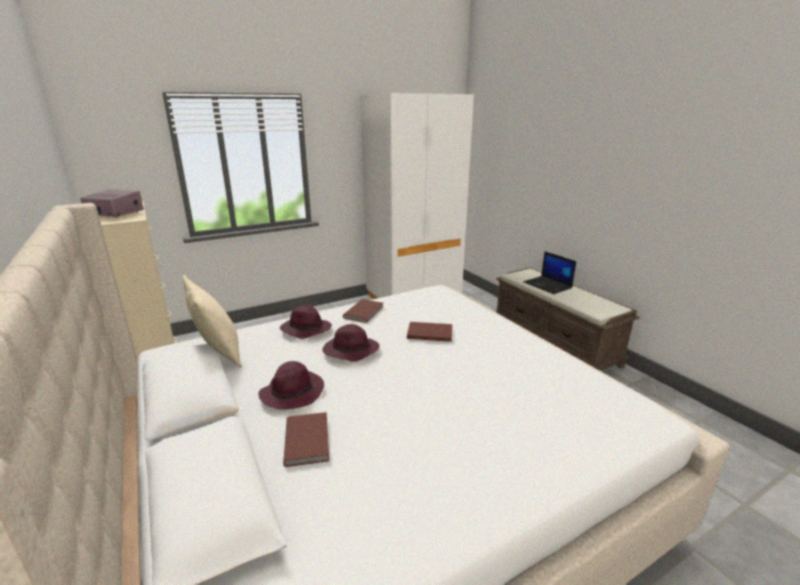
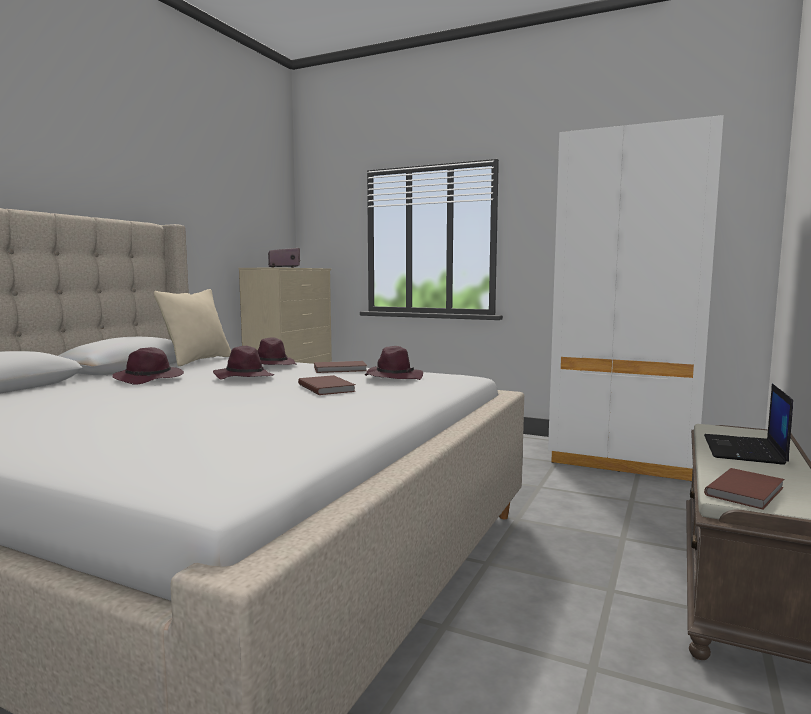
camera: 55 degrees right, 15 degrees down
(308, 439) = (75, 391): brown book -> brown book (747, 491)
(419, 306) = (393, 377): none -> purple hat

